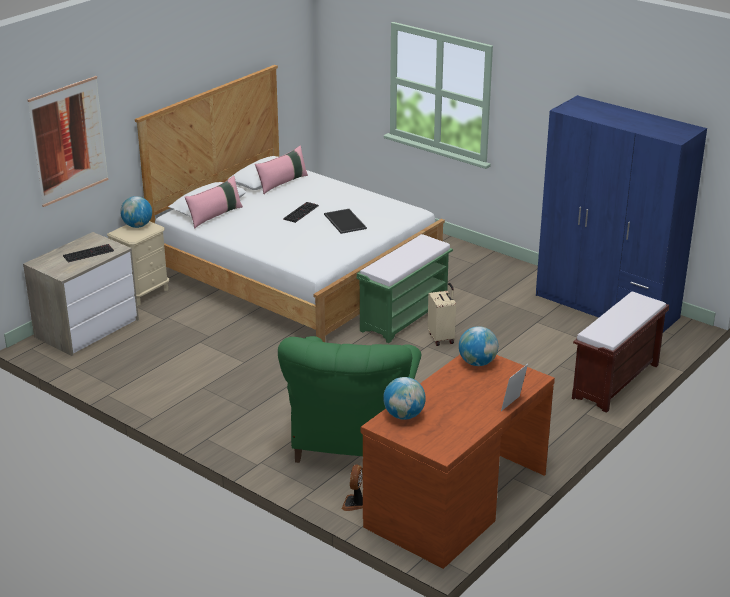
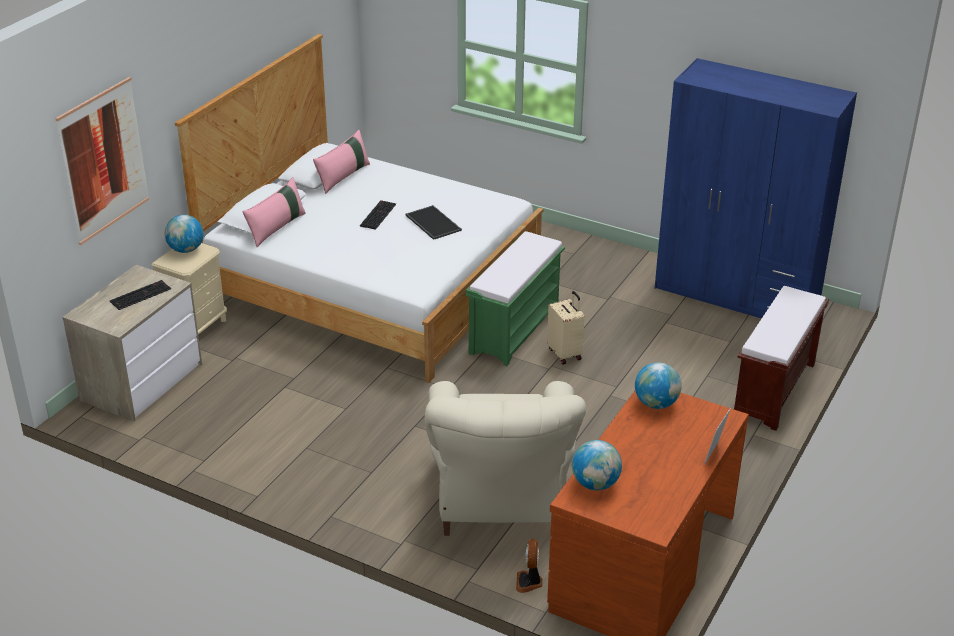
camera: 10 degrees left, 5 degrees up
(351, 440) = (501, 499): green armchair -> beige armchair

